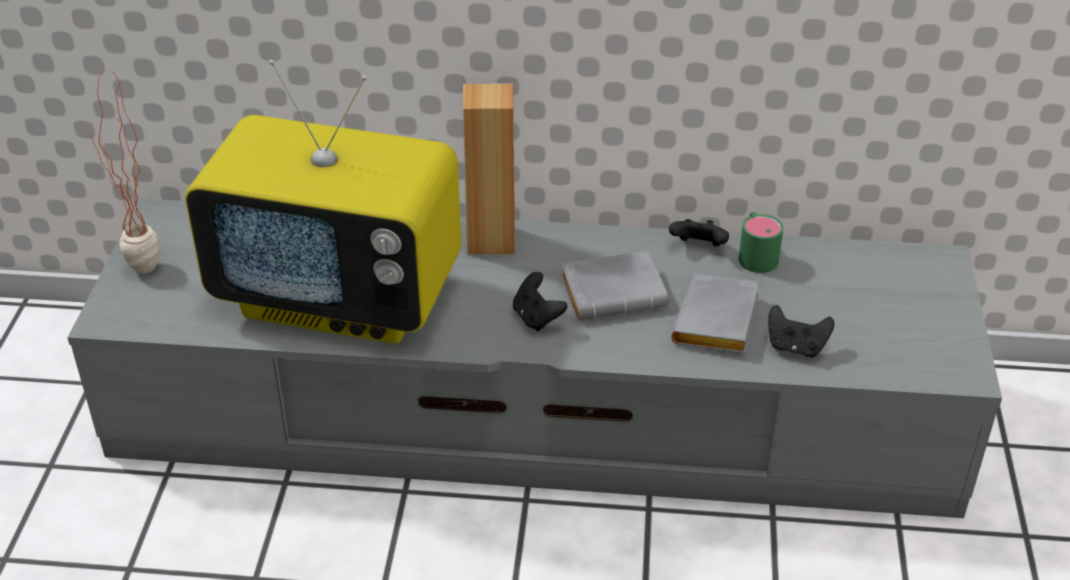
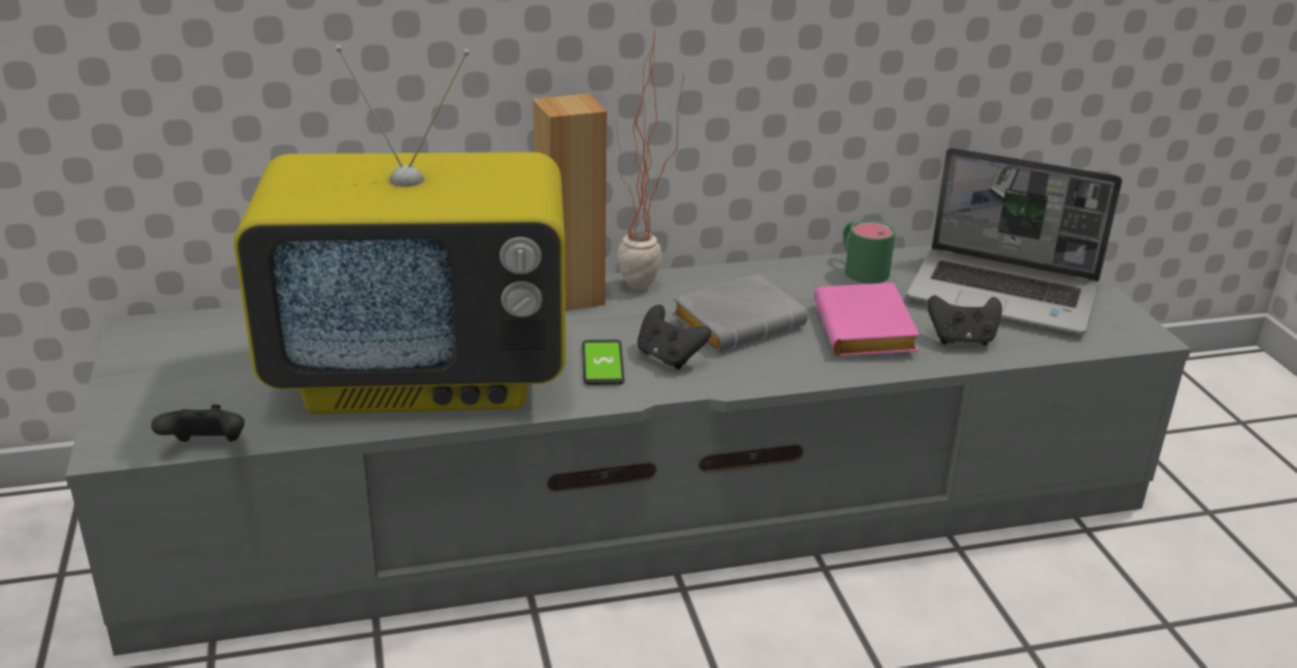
camera: 20 degrees left, 10 degrees down
(143, 276) = (147, 394): potted plant -> potted plant (643, 292)
(481, 313) = (602, 364): none -> phone
(698, 247) = (799, 271): black game controller -> black game controller (207, 447)
(718, 323) = (868, 332): grey book -> pink book
(870, 306) = (1005, 294): none -> laptop

